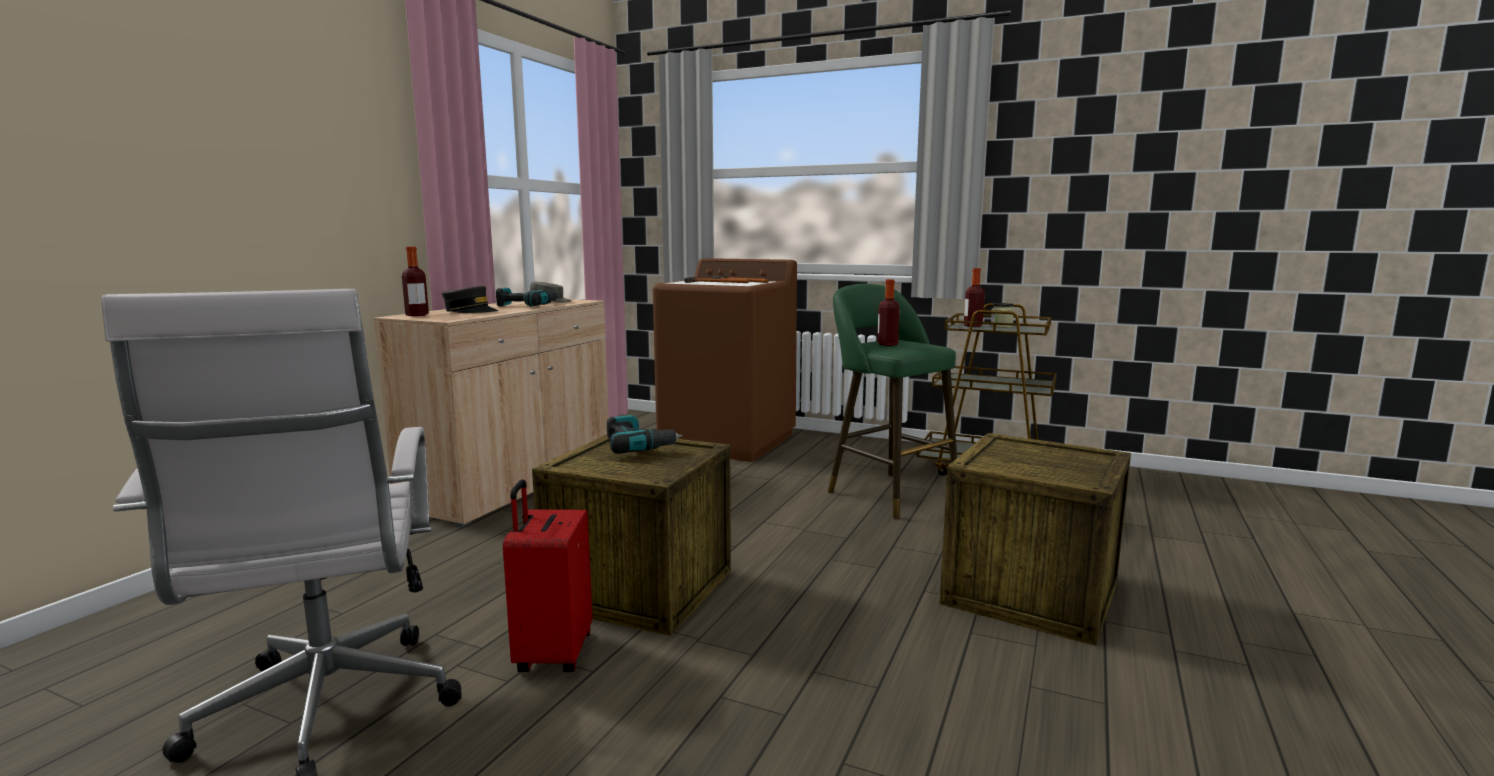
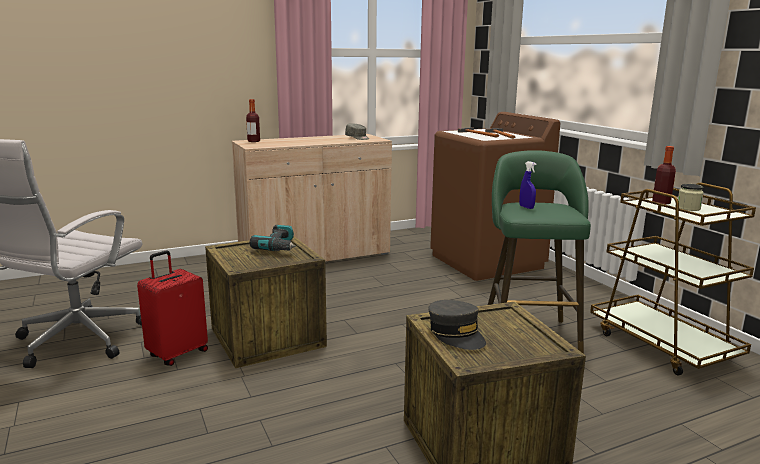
camera: 40 degrees right, 5 degrees up
(470, 311) = (287, 141): grey cap -> grey cap (456, 334)
(527, 305) = (331, 140): power drill -> none
(887, 344) = (526, 207): bottle -> blue spray bottle

